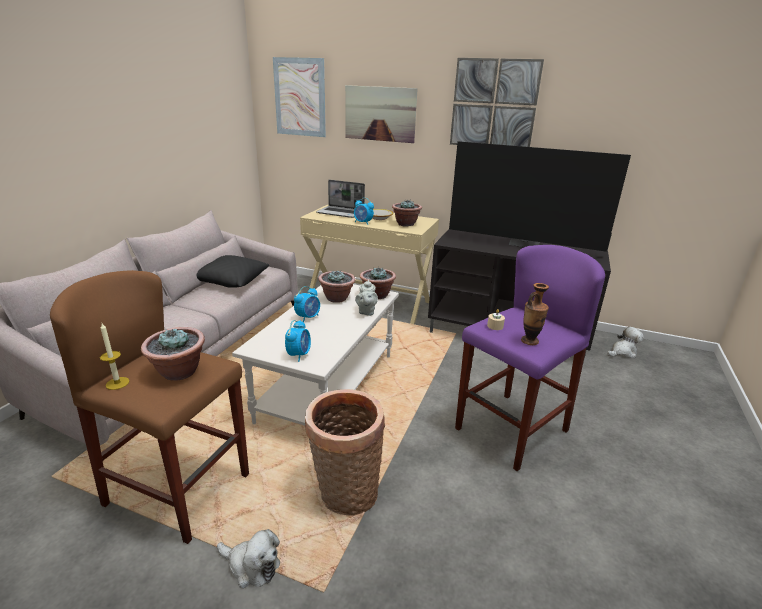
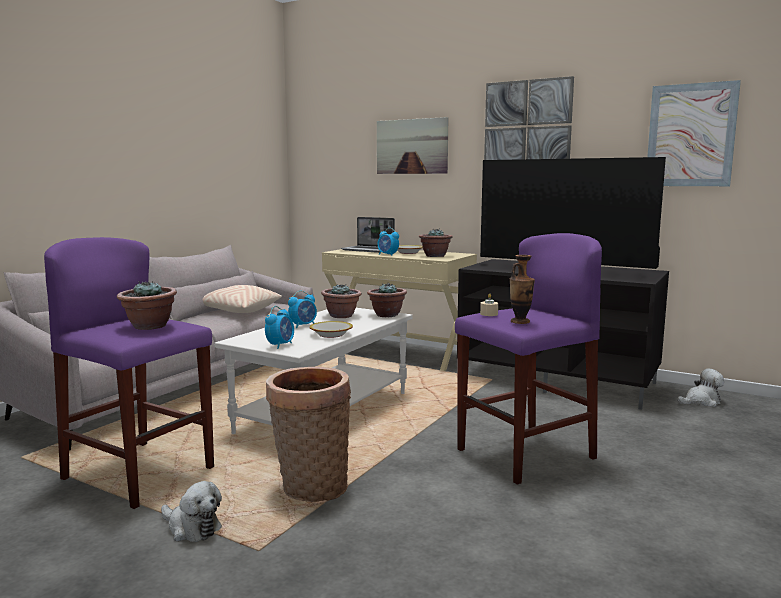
camera: 10 degrees right, 15 degrees down
(117, 383) = (92, 329): candle -> none
(179, 489) = (139, 473): brown stool -> purple stool
(230, 281) = (239, 311): black pillow -> beige pillow
(300, 97) = (332, 137): picture -> picture (691, 135)
(339, 332) = (331, 335): none -> bowl
(366, 312) = (368, 324): grey teapot -> none

